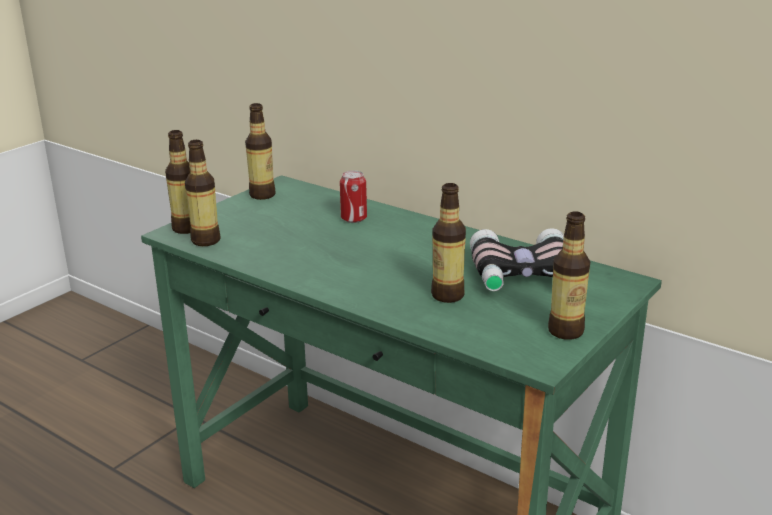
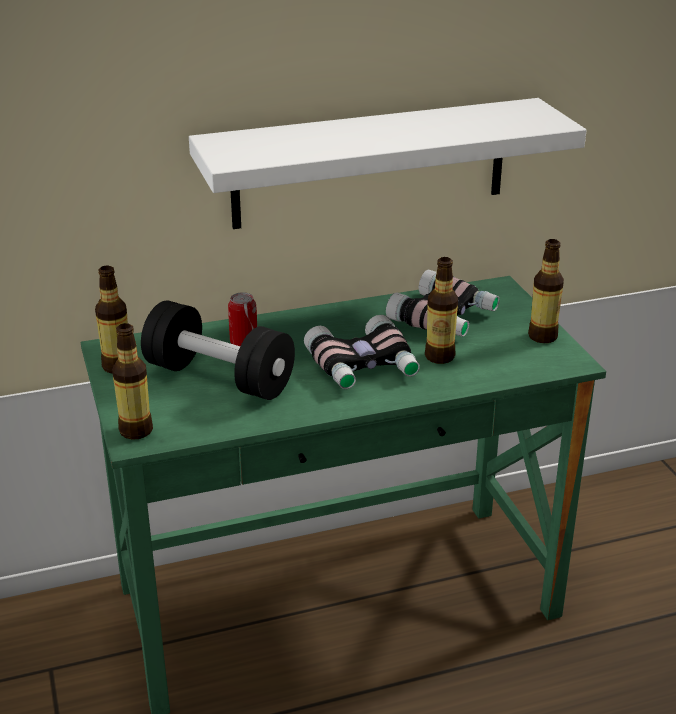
camera: 55 degrees left, 5 degrees up
(205, 240) = (182, 428): bottle -> none
(291, 228) = (219, 377): none -> black dumbbell
(382, 271) = (363, 367): none -> binoculars
(522, 94) = (370, 163): none -> white shelf

